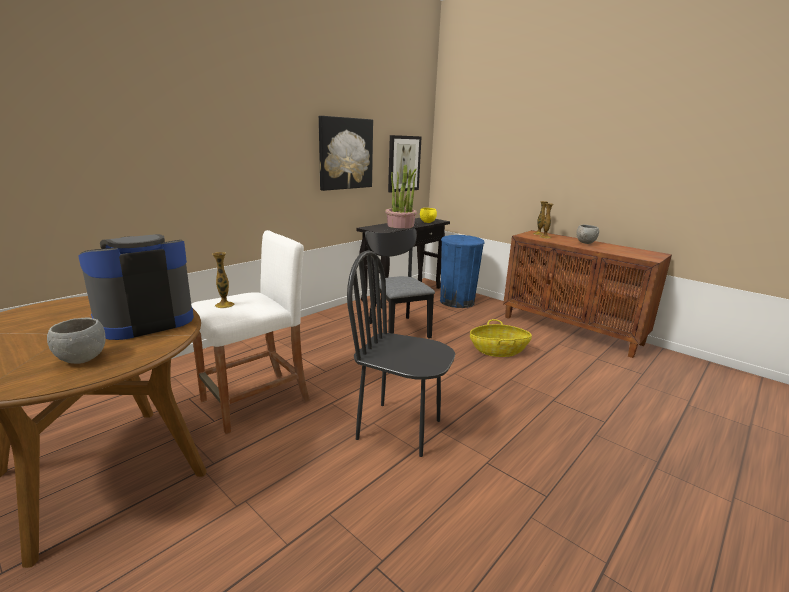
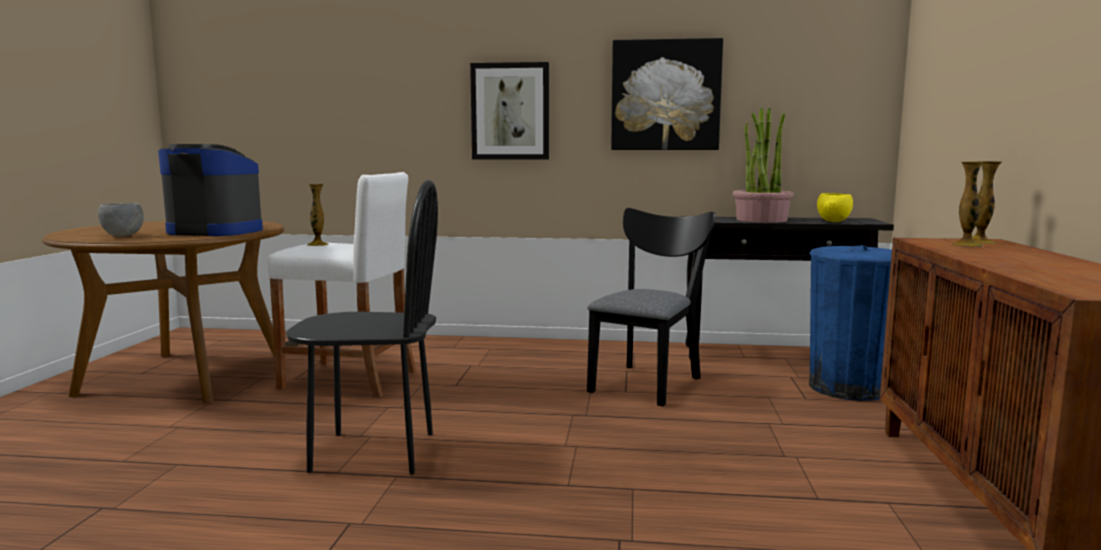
camera: 55 degrees right, 10 degrees down
(399, 428) = (373, 452): black chair -> black chair turned 105 degrees clockwise
(403, 163) = (811, 112): picture -> picture (510, 111)
(498, 351) = (723, 457): basket -> none
(585, 243) = (1030, 260): grey bowl -> none

